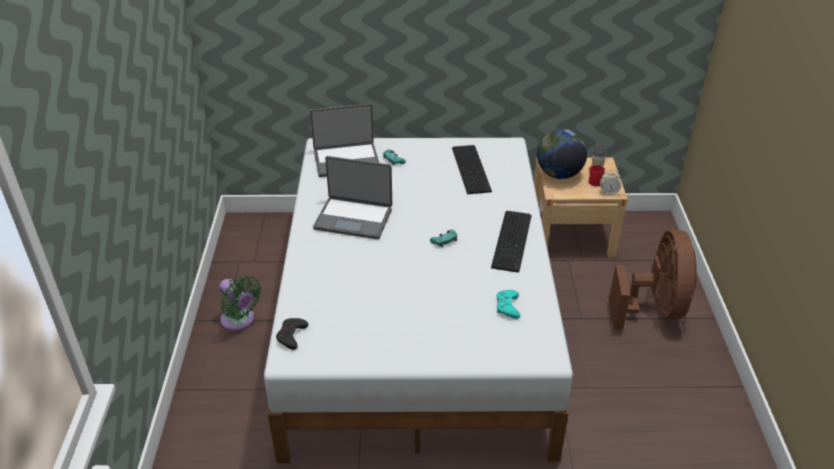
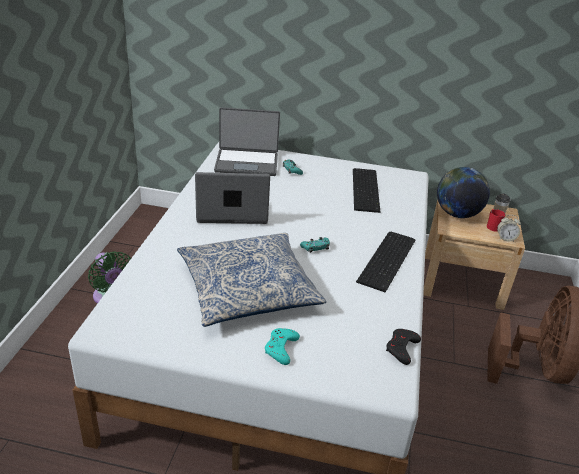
camera: 10 degrees right, 5 degrees down
(291, 335) = (116, 308): black game controller -> black game controller (402, 348)
(354, 218) = (232, 211): laptop -> laptop turned 150 degrees clockwise
(400, 294) = (248, 289): none -> pillow
(507, 306) = (362, 324): turquoise game controller -> turquoise game controller (281, 348)

